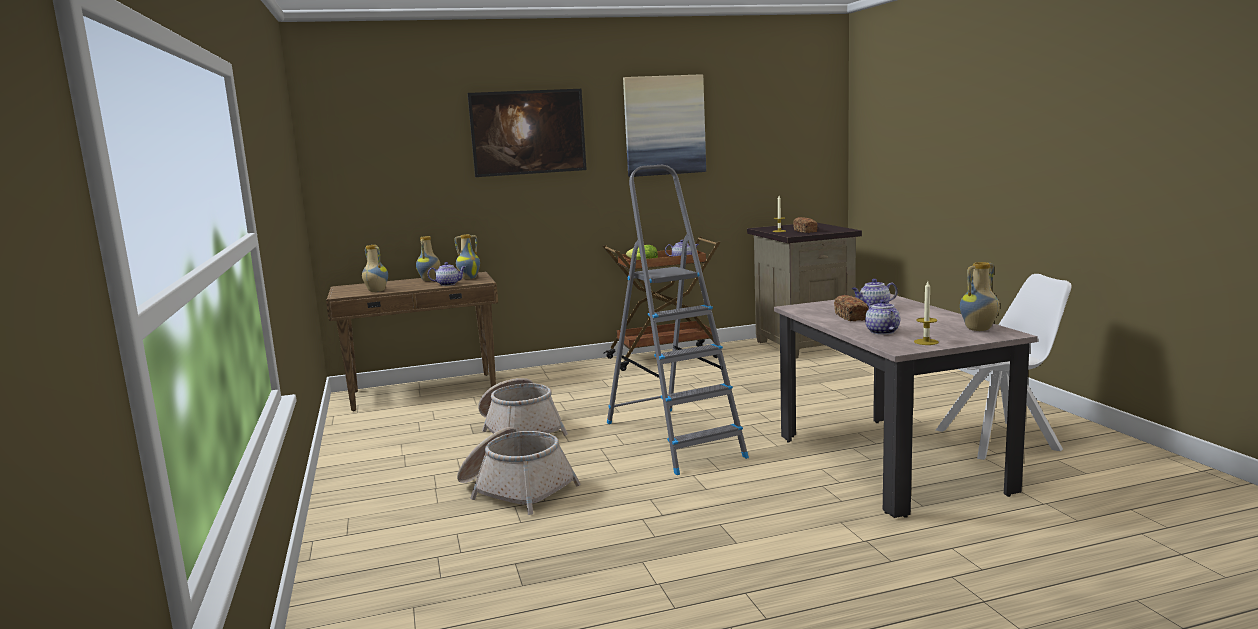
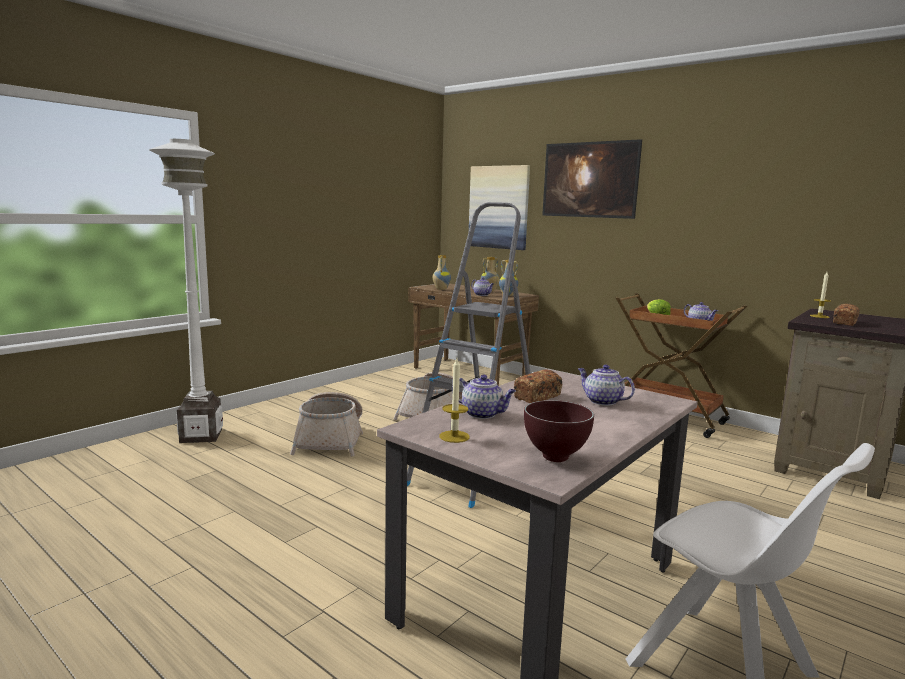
camera: 55 degrees right, 0 degrees up
(378, 565) = (201, 435): none -> white floor lamp
(664, 125) = (725, 179): picture -> picture (499, 207)
(881, 331) = (483, 414): teapot -> teapot turned 75 degrees clockwise
(979, 329) = (554, 458): vase -> brown bowl

